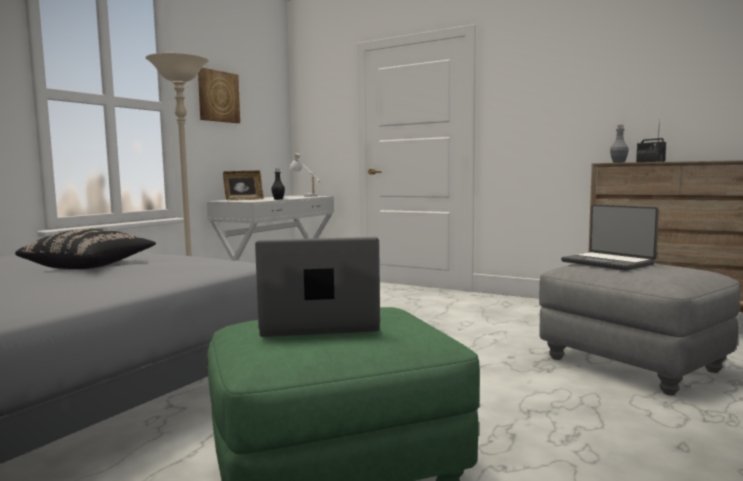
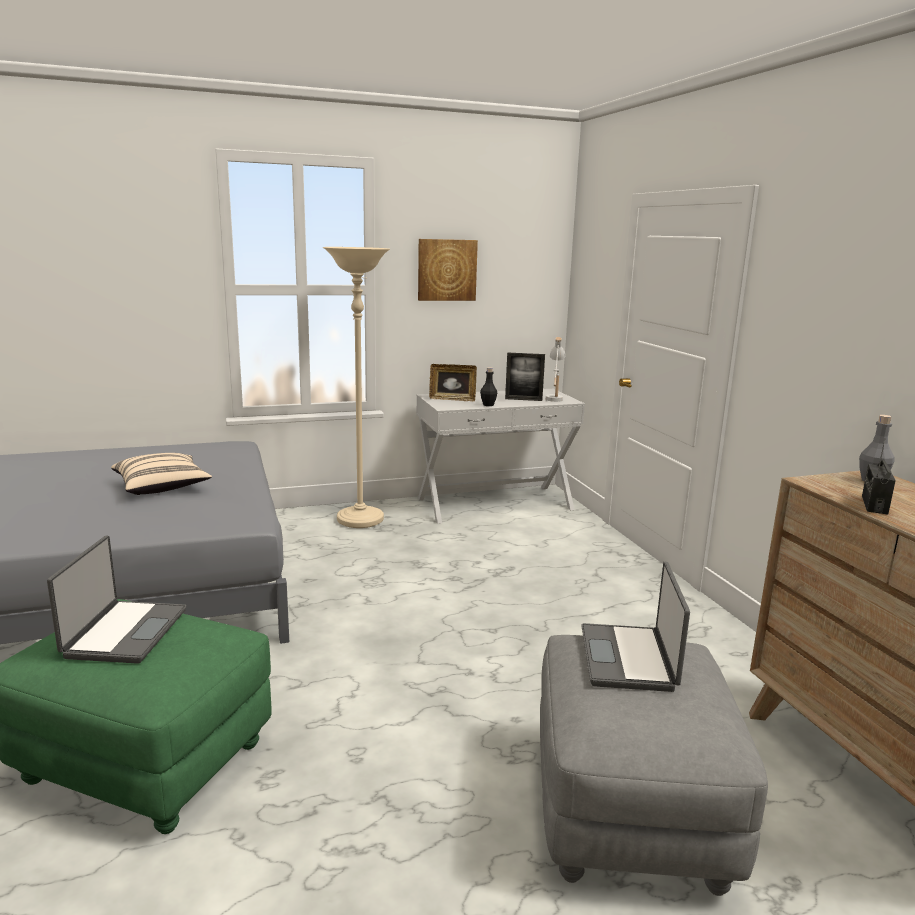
camera: 40 degrees right, 10 degrees up
(91, 266) = (162, 488): black pillow -> beige pillow
(291, 197) = (523, 399): none -> picture frame
(319, 324) = (124, 633): laptop -> laptop turned 60 degrees clockwise

